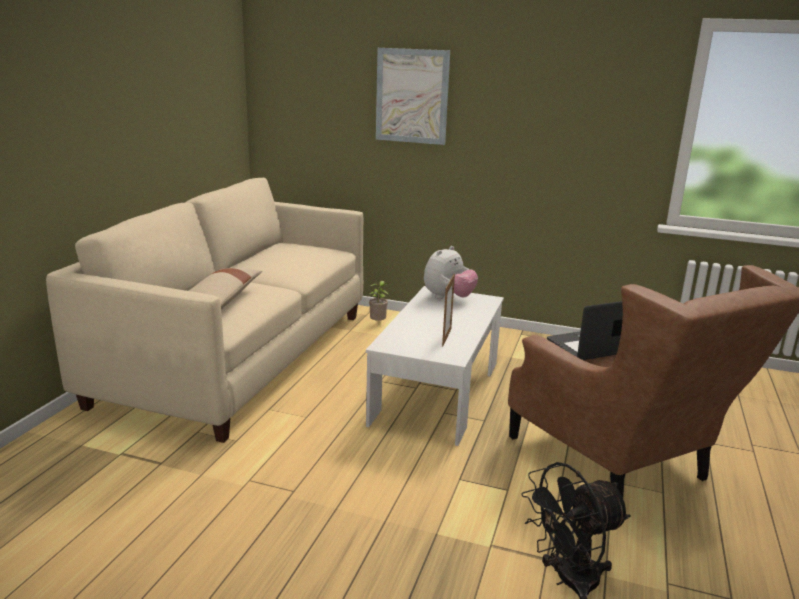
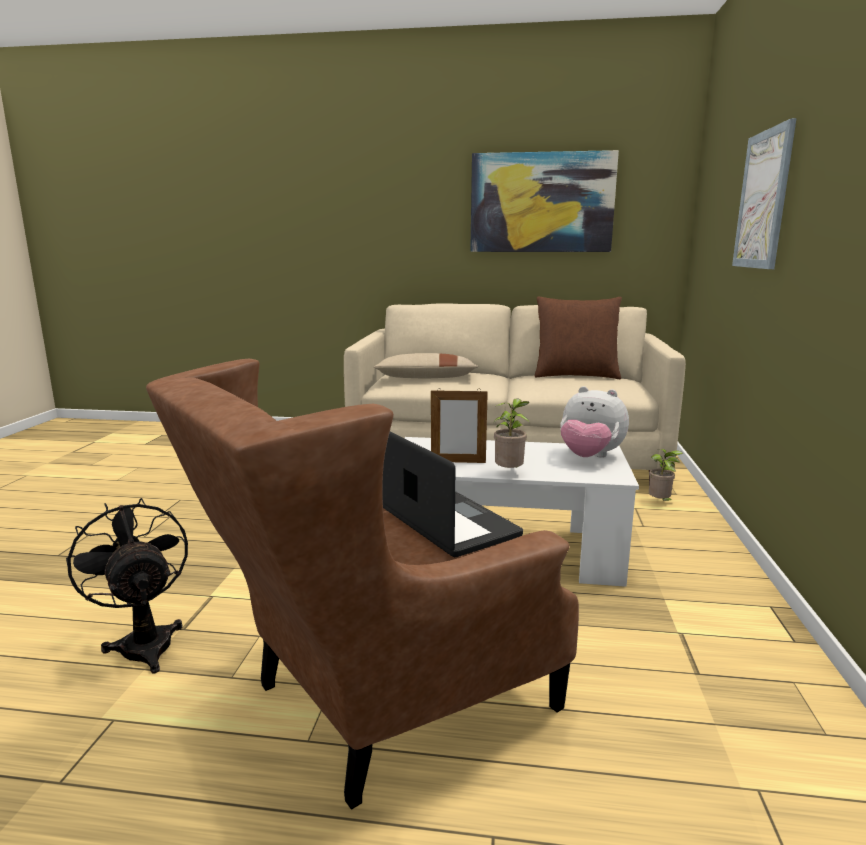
camera: 80 degrees right, 5 degrees down
(161, 81) = (541, 203): none -> picture
(261, 253) = (575, 375): none -> brown pillow
(476, 325) = (510, 473): none -> potted plant

